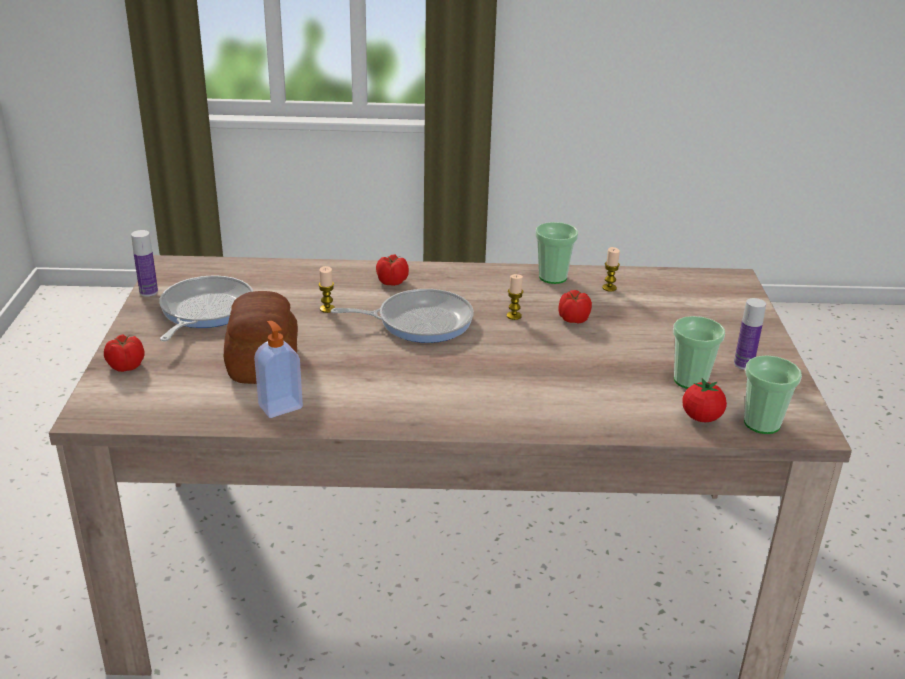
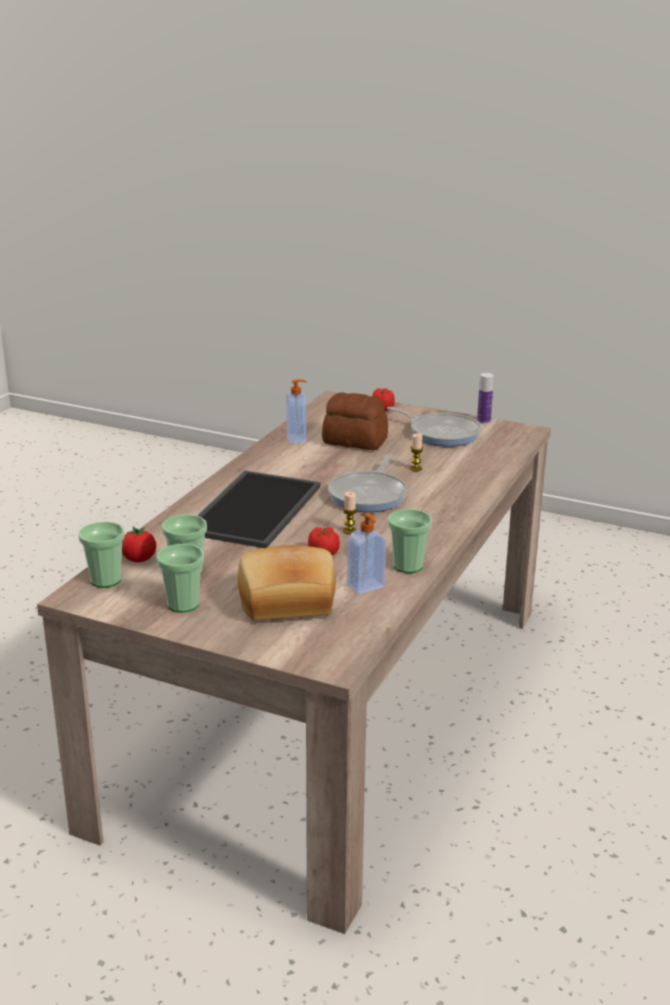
camera: 115 degrees right, 5 degrees down
(391, 281) = (447, 497): tomato -> none
(515, 382) = (253, 508): none -> tray
(609, 288) = (366, 587): candle -> soap dispenser
(676, 316) = (287, 602): none -> bread
(743, 364) = (183, 604): bottle -> cup

